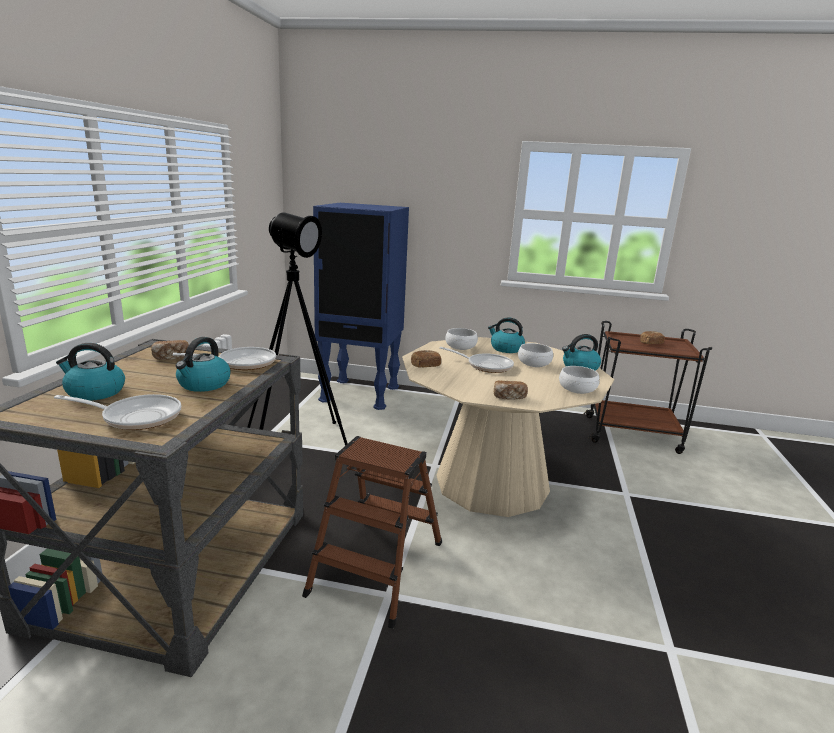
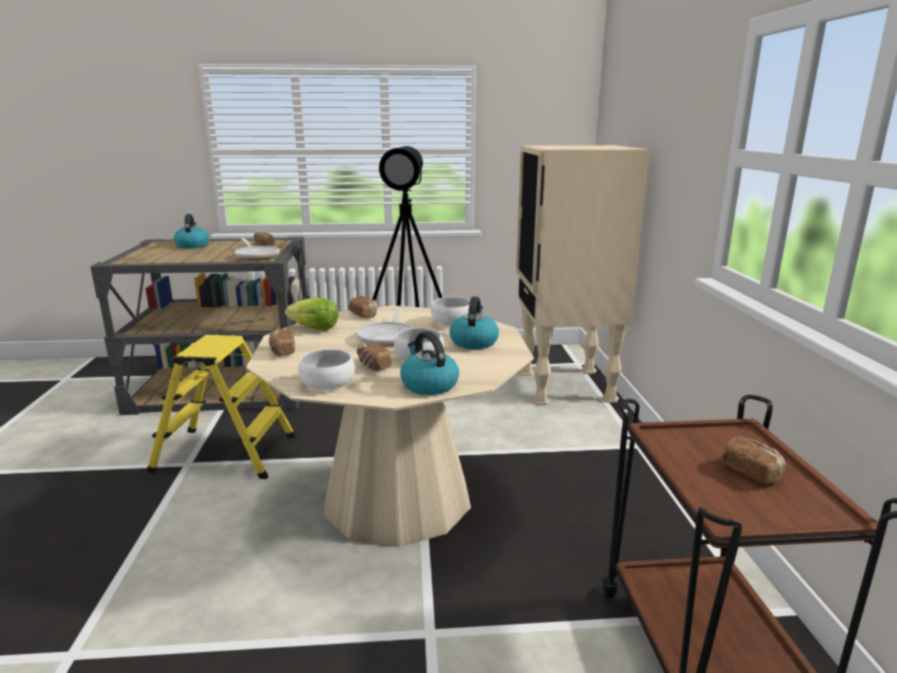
camera: 75 degrees right, 0 degrees up
(136, 417) = (151, 255): frying pan -> none
(203, 384) = (210, 256): kettle -> none
(360, 394) = (564, 386): blue cabinet -> beige cabinet
(377, 566) = (225, 453): brown step ladder -> yellow step ladder
(455, 383) = (315, 329): none -> lettuce
(546, 376) = (373, 366): none -> bread

